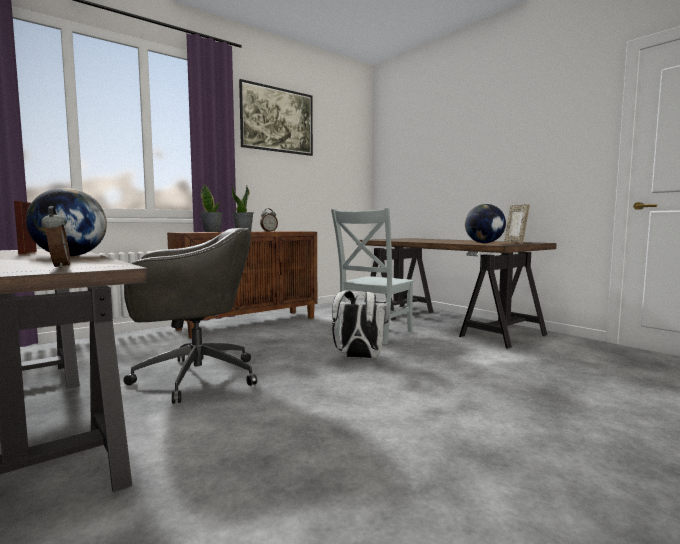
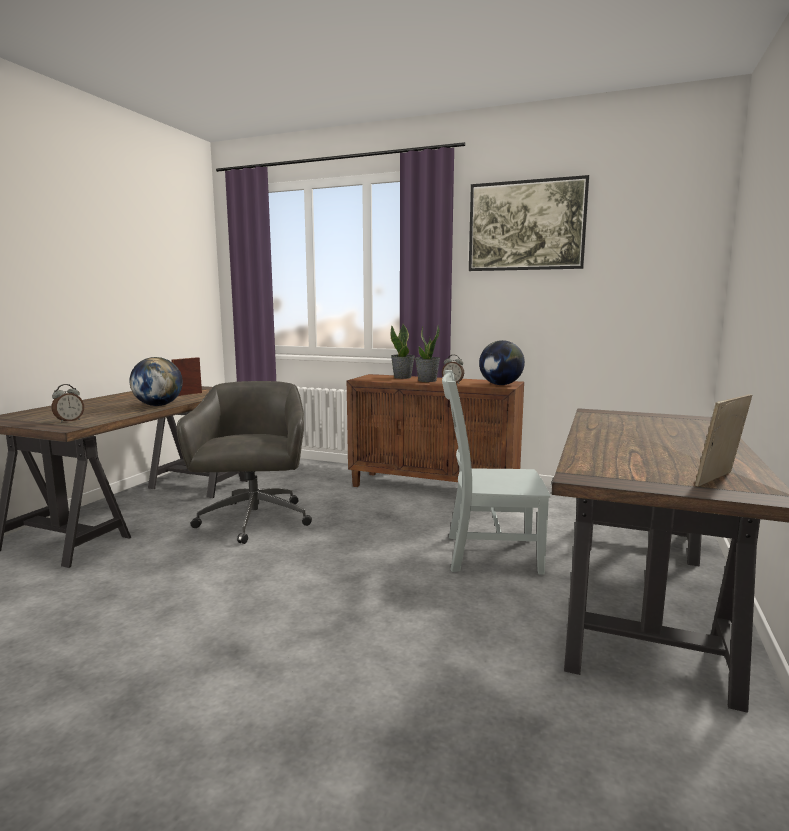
camera: 60 degrees right, 5 degrees up
(193, 377) = (254, 521): grey office chair -> grey office chair turned 135 degrees counterclockwise
(358, 358) = (376, 570): white backpack -> none
(484, 243) = (630, 465): globe -> globe (500, 385)

